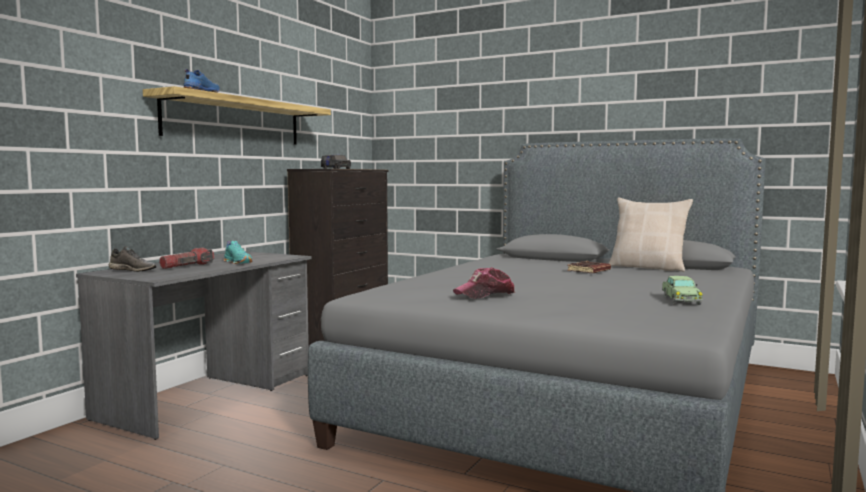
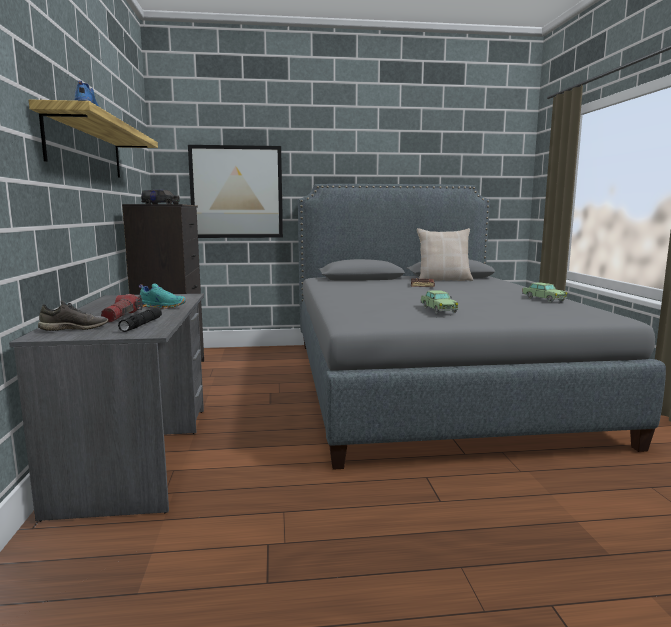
camera: 35 degrees left, 5 degrees up
(175, 272) = (141, 325): none -> black flashlight
(447, 155) = (236, 192): none -> picture
(485, 294) = (438, 310): cap -> toy car

